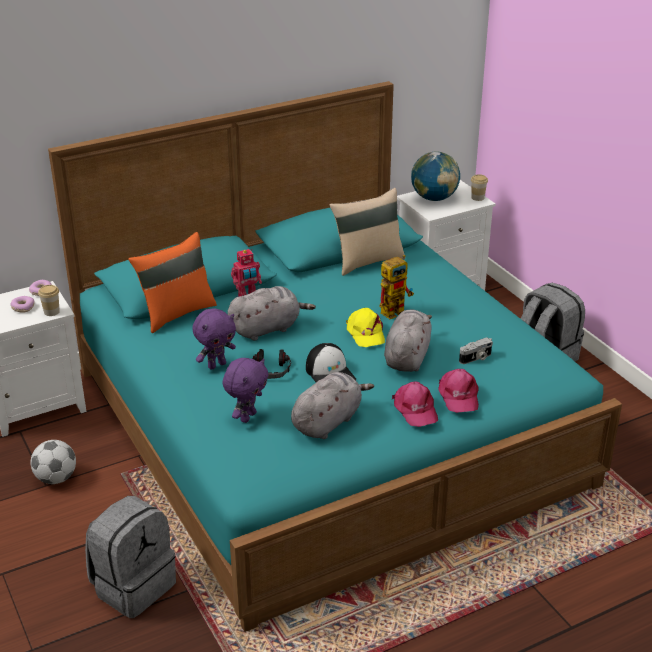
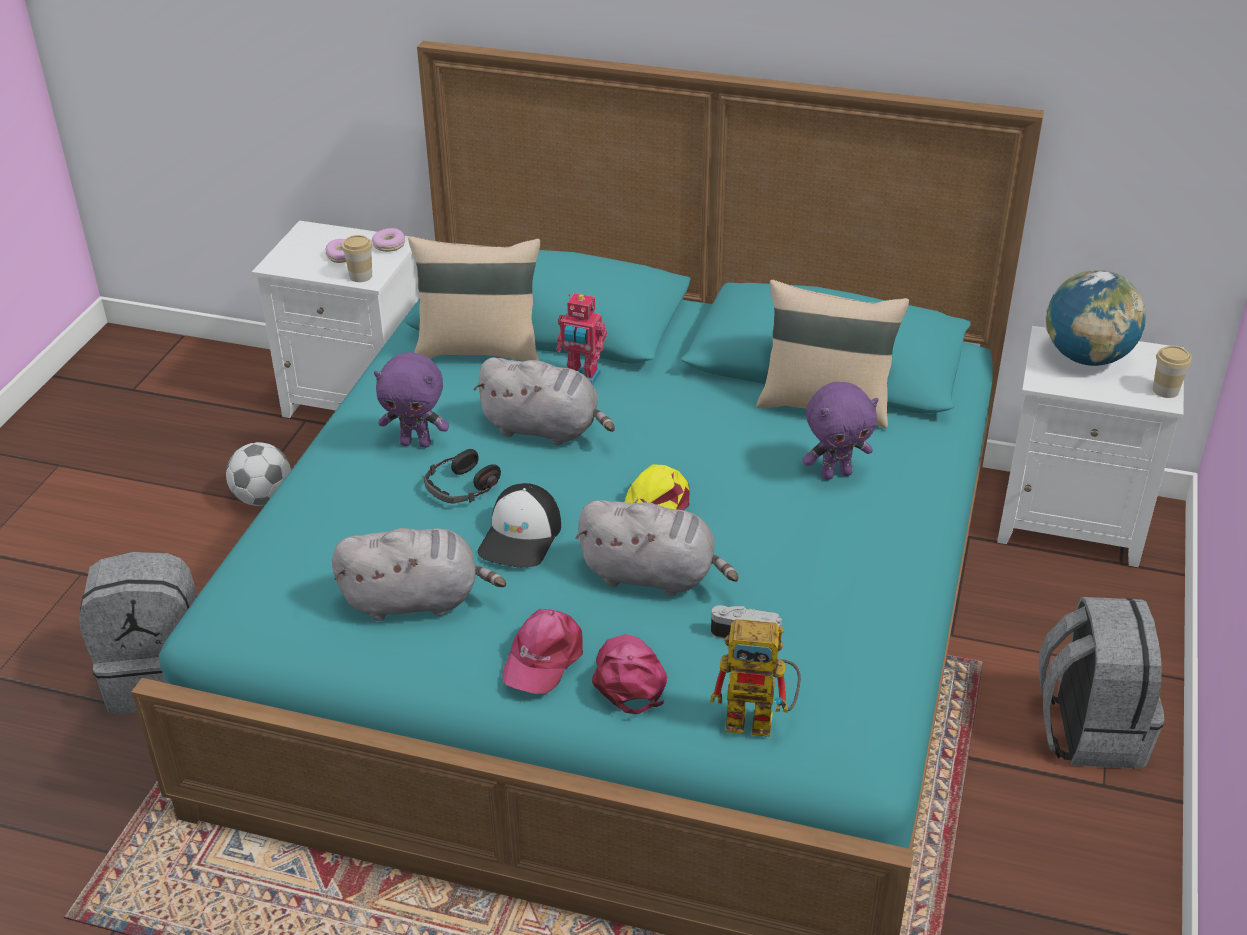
camera: 45 degrees right, 5 degrees up
(176, 313) = (479, 349): orange pillow -> beige pillow
(247, 416) = (344, 532): purple plush toy -> purple plush toy (836, 473)
(395, 310) = (748, 498): toy robot -> toy robot (760, 719)
(407, 357) = (653, 576): grey plush toy -> grey plush toy turned 45 degrees clockwise
(458, 396) = (629, 678): pink cap -> pink cap turned 135 degrees clockwise

